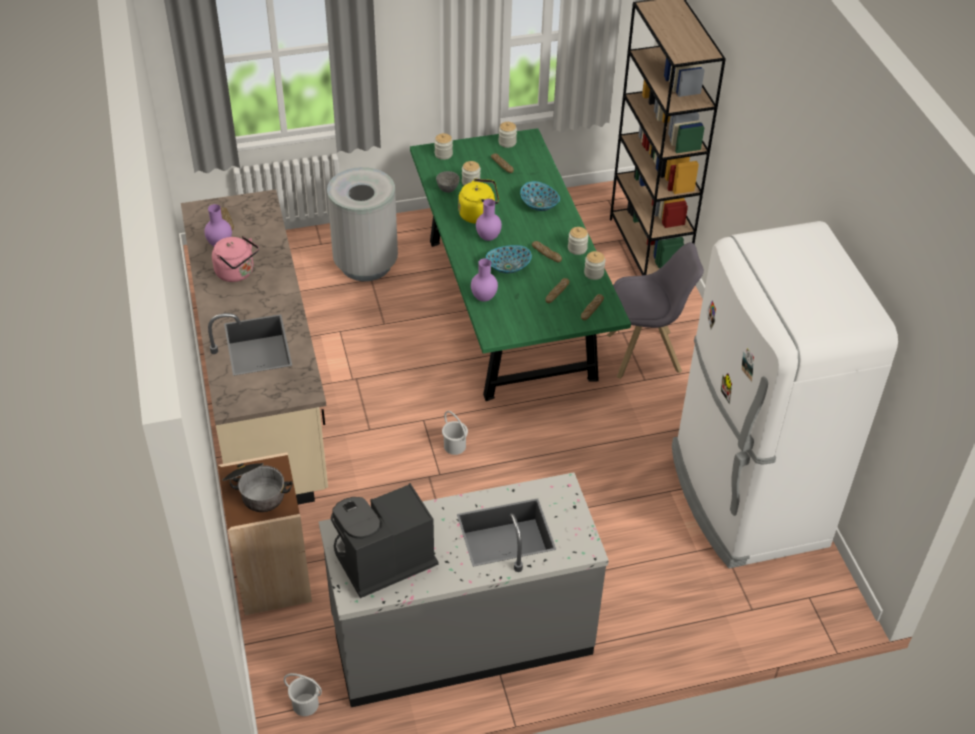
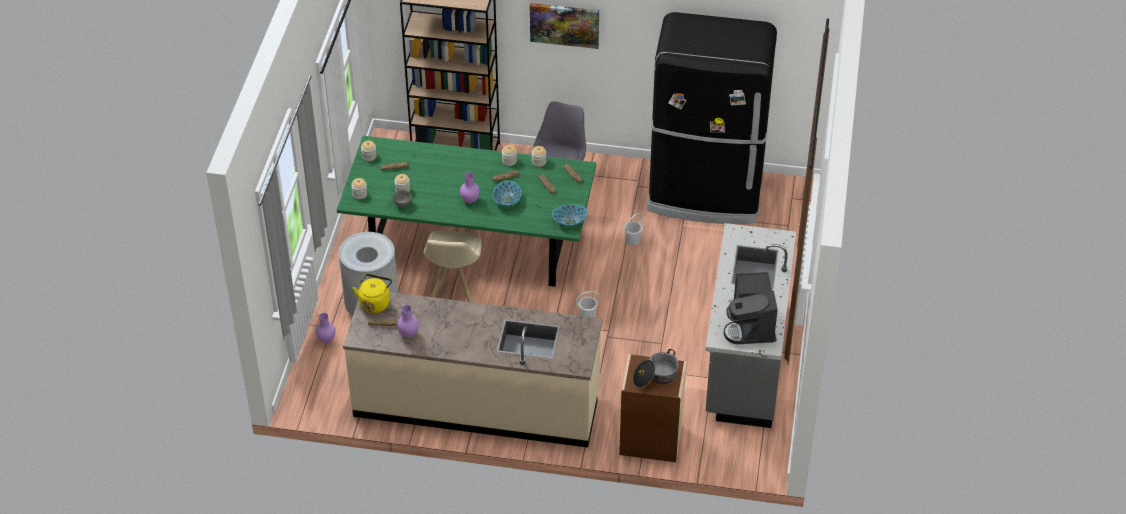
camera: 65 degrees left, 0 degrees up
(237, 273) = (446, 332): pink kettle -> none
(305, 705) = (759, 449): white bucket -> white bucket (633, 239)
(427, 318) = (454, 291): none -> beige chair
(479, 214) = (441, 197): yellow kettle -> yellow kettle (375, 302)
(483, 297) = (530, 222): purple vase -> purple vase (326, 340)
(539, 205) = (452, 164): bowl -> bowl (569, 221)
(745, 497) = (705, 194): white fridge -> black fridge
(757, 162) = (564, 24): none -> picture

